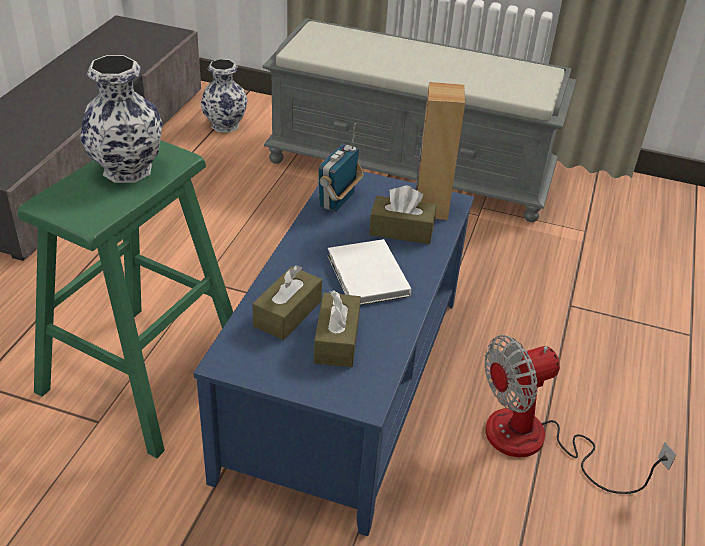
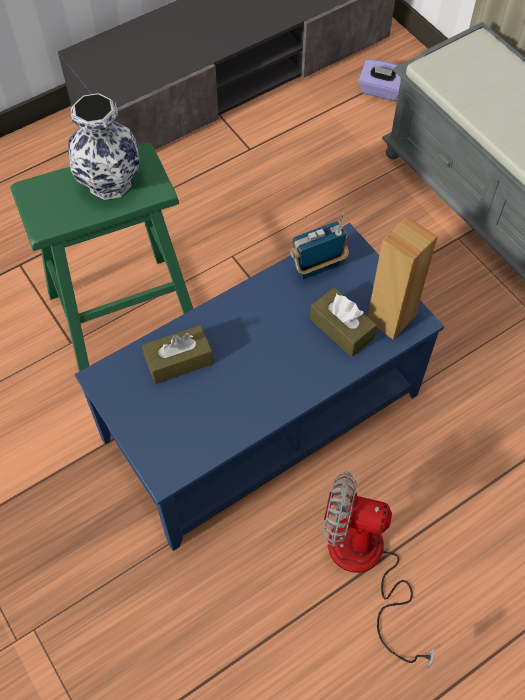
camera: 40 degrees right, 20 degrees up
(226, 125) = (380, 91): vase -> purple tissue box
(337, 340) = (192, 408): brown tissue box -> none
(367, 277) = (269, 361): white book -> none

